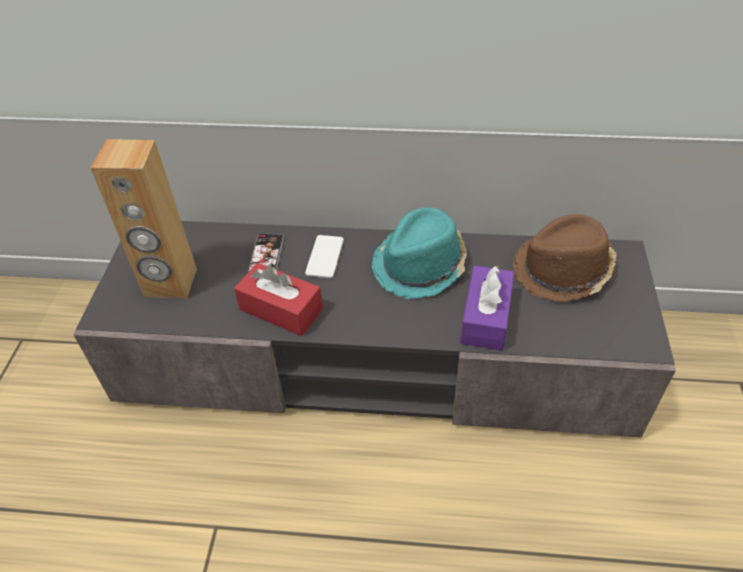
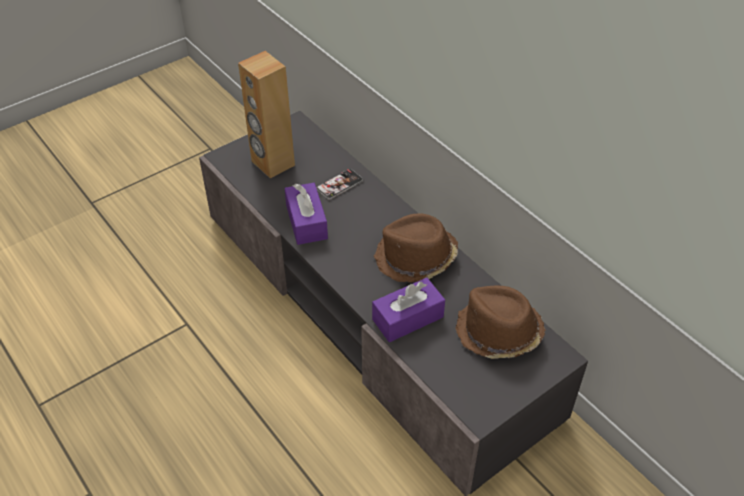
camera: 45 degrees right, 0 degrees up
(281, 309) = (306, 222): red tissue box -> purple tissue box
(325, 257) = (369, 210): phone -> none
(421, 266) = (415, 259): turquoise hat -> brown hat

